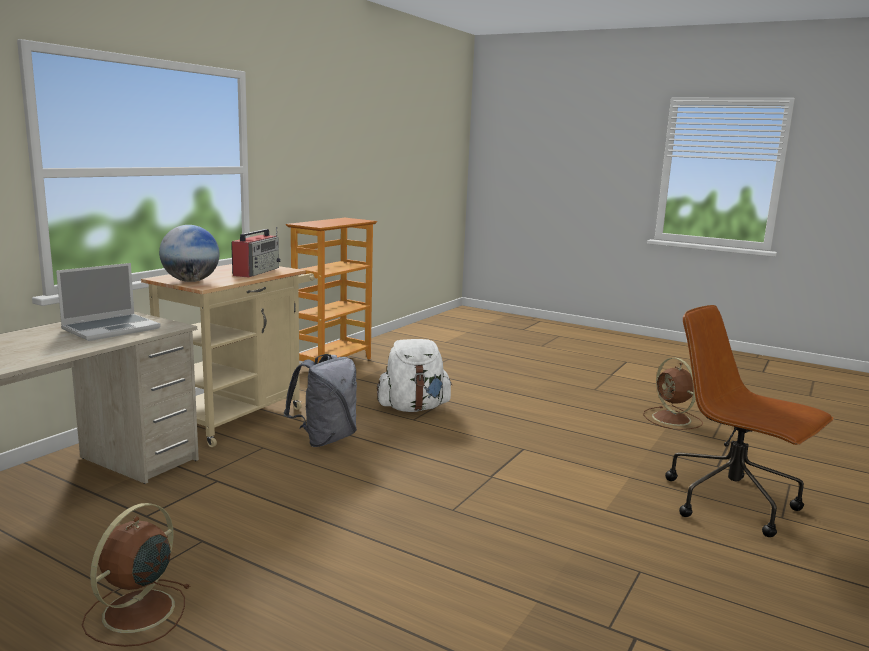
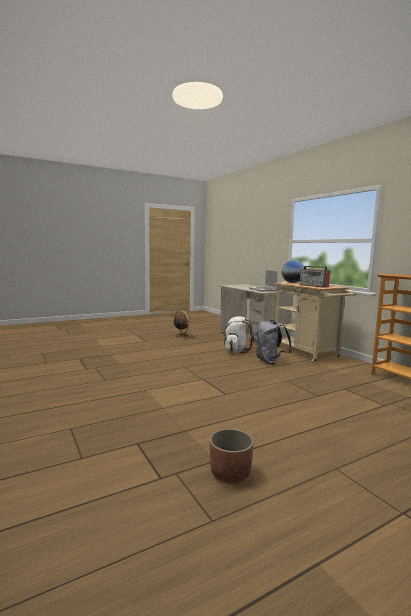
camera: 120 degrees right, 5 degrees down
(413, 408) = (306, 384): white backpack -> white backpack (236, 350)
(672, 419) = (230, 474): brown fan -> planter
(732, 503) = (102, 422): brown office chair -> none

